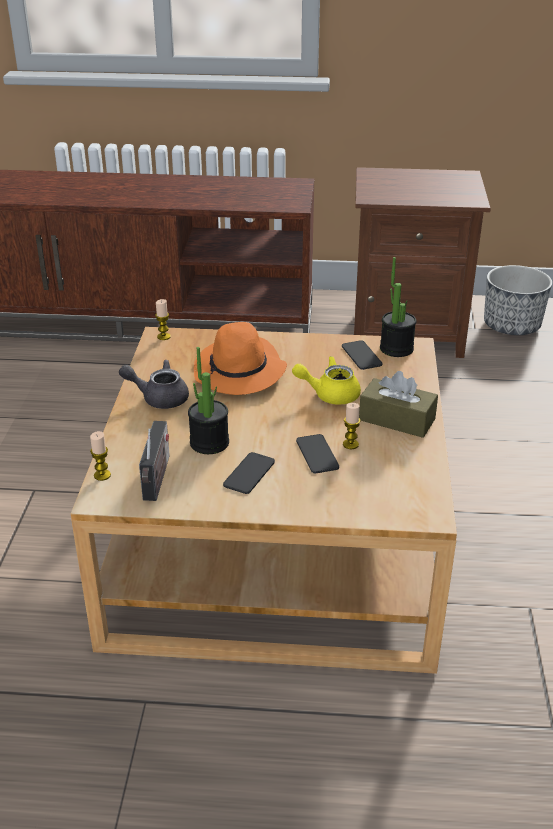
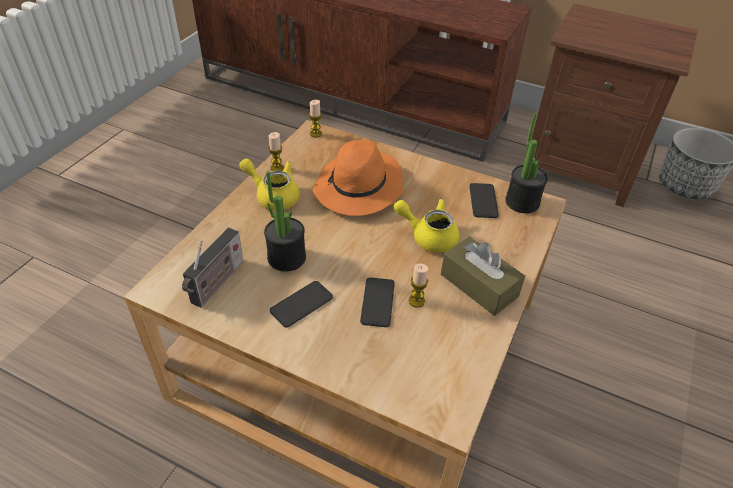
camera: 20 degrees right, 10 degrees up
(102, 475) = (174, 264): candle -> candle (277, 168)
(159, 397) = (273, 195): grey teapot -> yellow teapot

